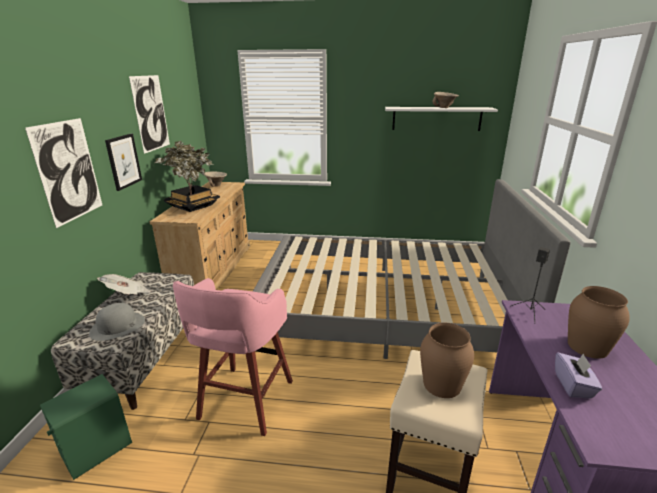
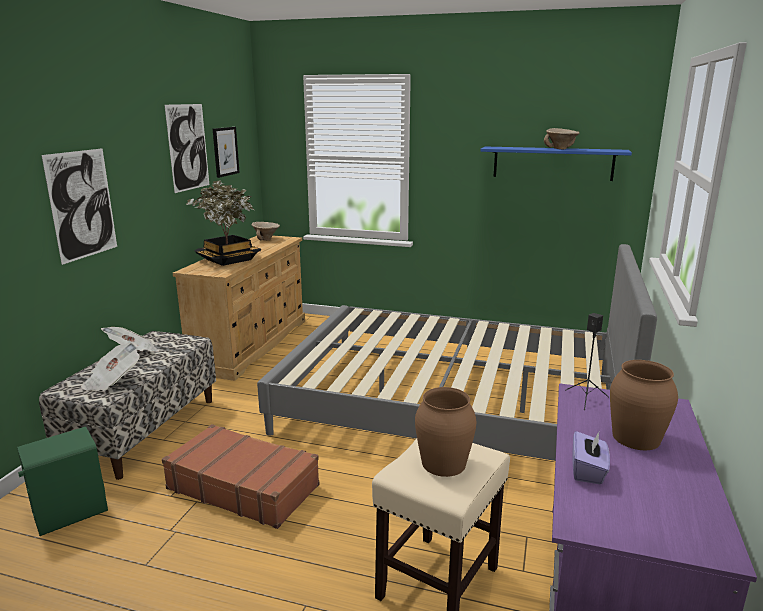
camera: 10 degrees right, 5 degrees down
(117, 326) = (112, 381): grey hat -> newspaper
(123, 161) = (148, 199): picture -> picture (225, 151)
(245, 402) = (243, 486): pink stool -> brown suitcase
(436, 118) = (553, 163): white shelf -> blue shelf

